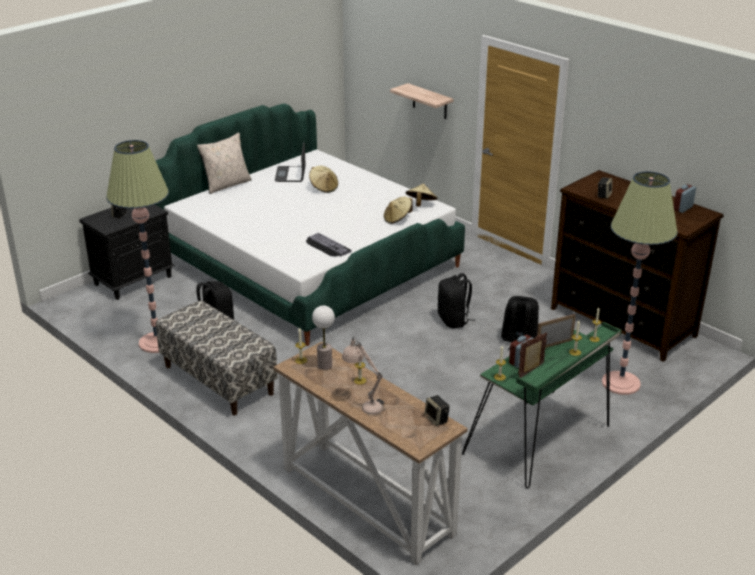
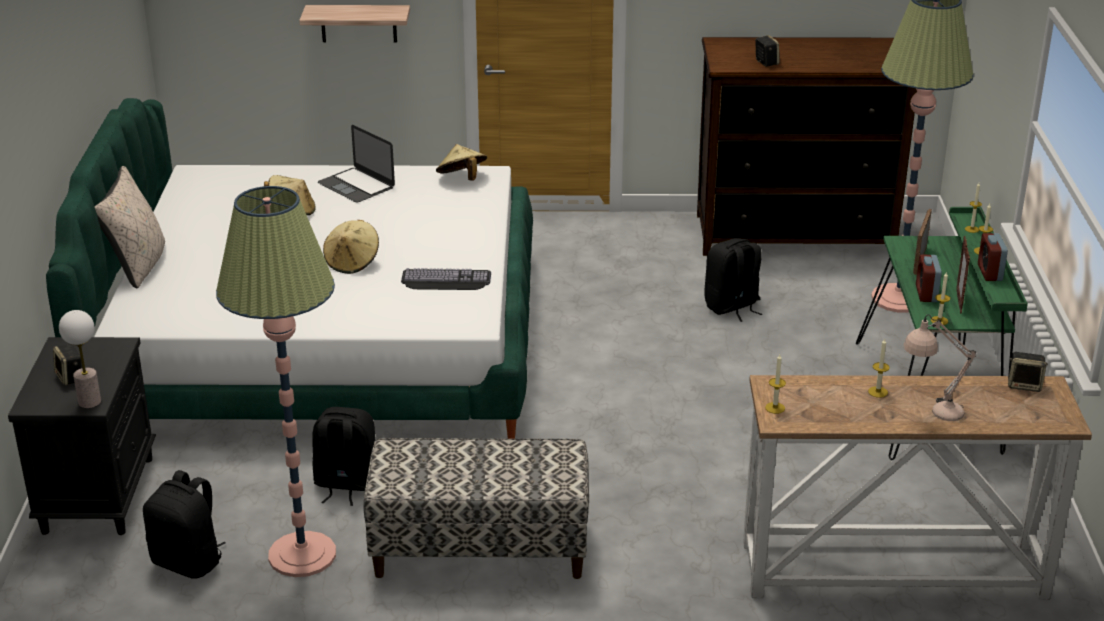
camera: 45 degrees left, 0 degrees up
(290, 174) = (207, 212): laptop -> laptop (356, 185)
(324, 365) = (810, 398): table lamp -> table lamp (89, 402)
(397, 219) = (468, 208): beige hat -> beige hat (352, 262)
(454, 320) = (627, 320): black backpack -> black backpack (189, 562)
(683, 208) = (862, 46): alarm clock -> alarm clock (989, 273)

